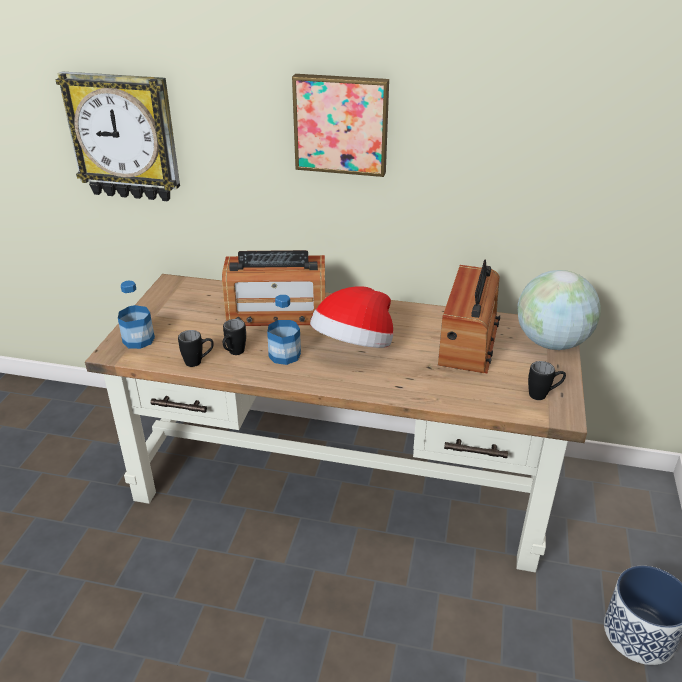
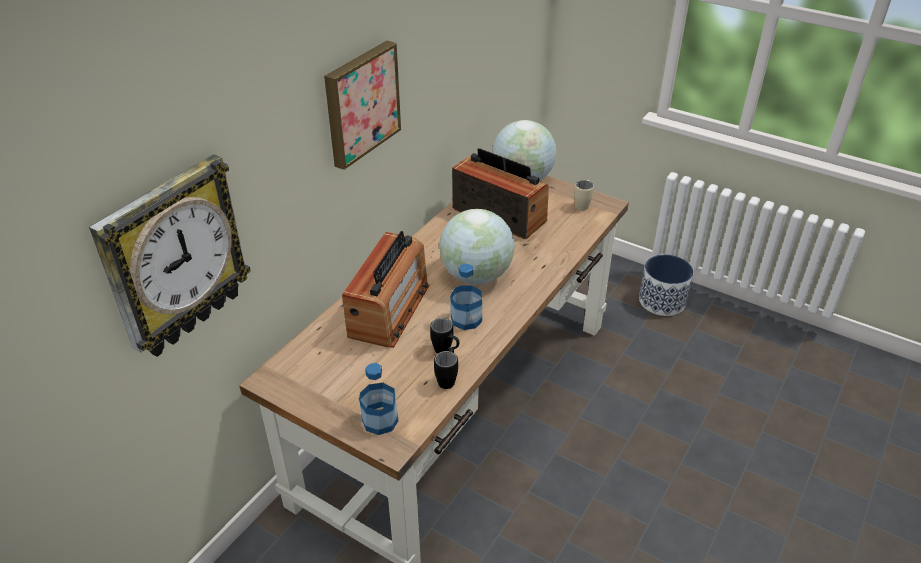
camera: 70 degrees left, 5 degrees up
(354, 347) = (476, 275): hat -> globe
(543, 395) = (583, 204): black mug -> beige mug

